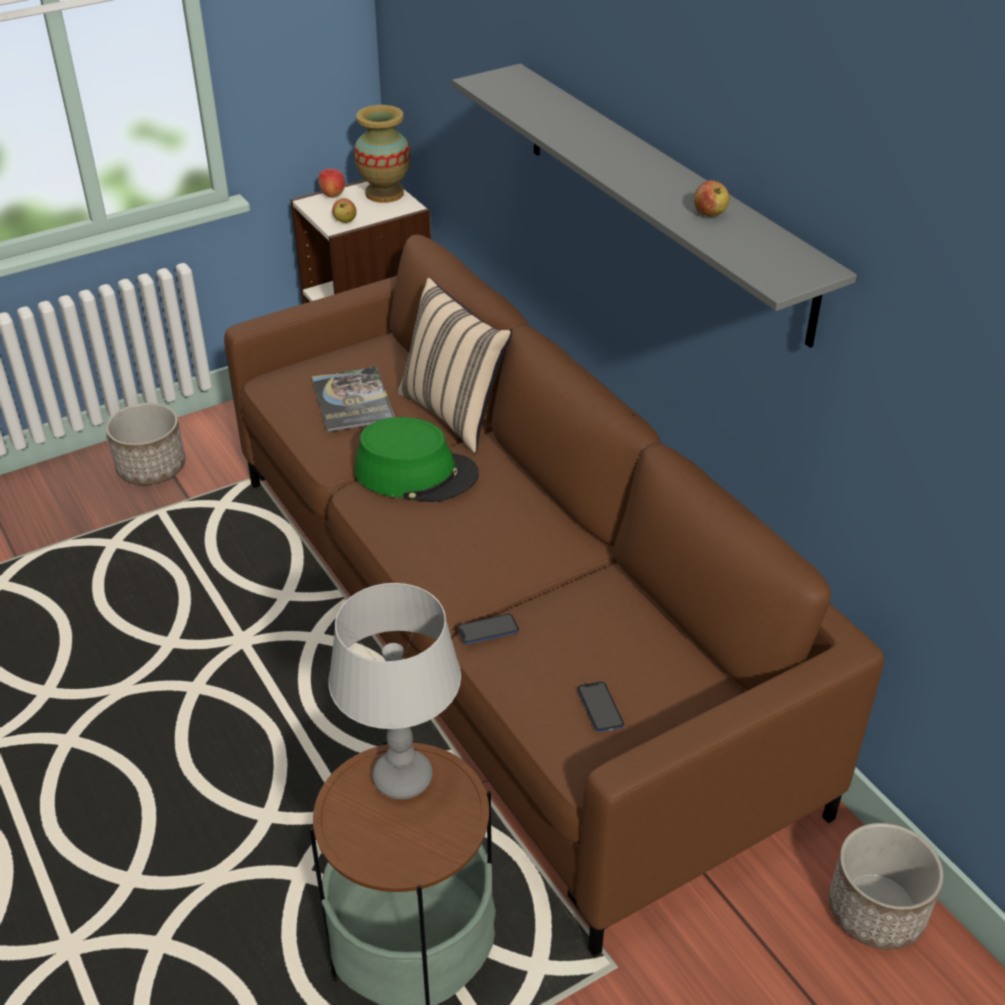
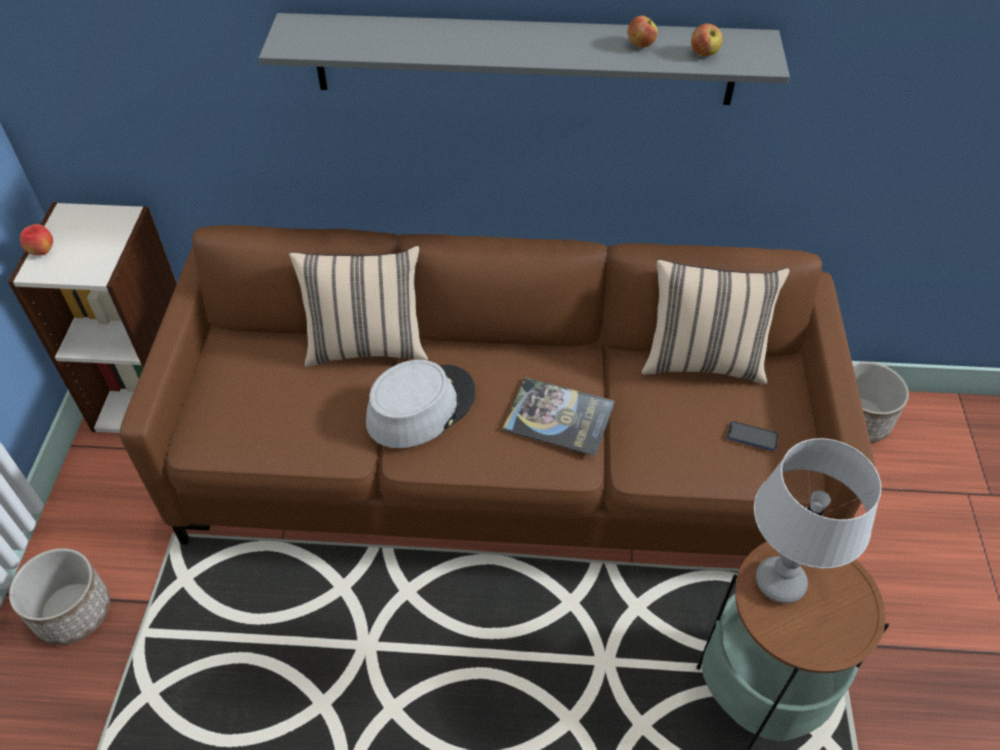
camera: 55 degrees left, 10 degrees up
(345, 221) = (96, 264): apple -> apple (704, 54)
(353, 400) = (286, 399): book -> book (559, 417)
(385, 193) = (85, 219): vase -> none
(416, 473) = (420, 407): green hat -> grey hat
(488, 630) = (631, 457): phone -> none
(667, 629) = (702, 361): none -> beige pillow

